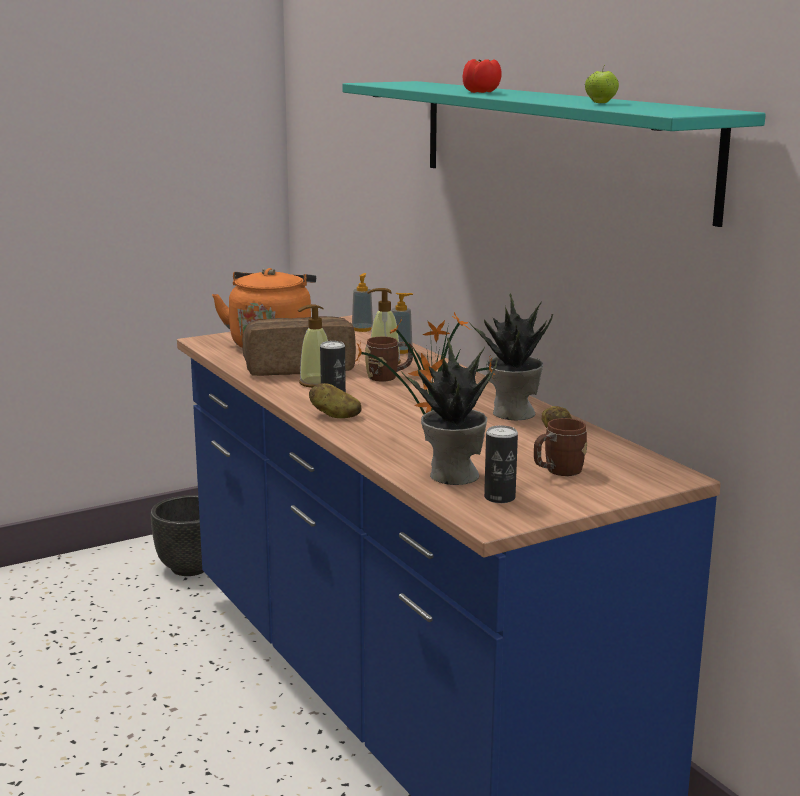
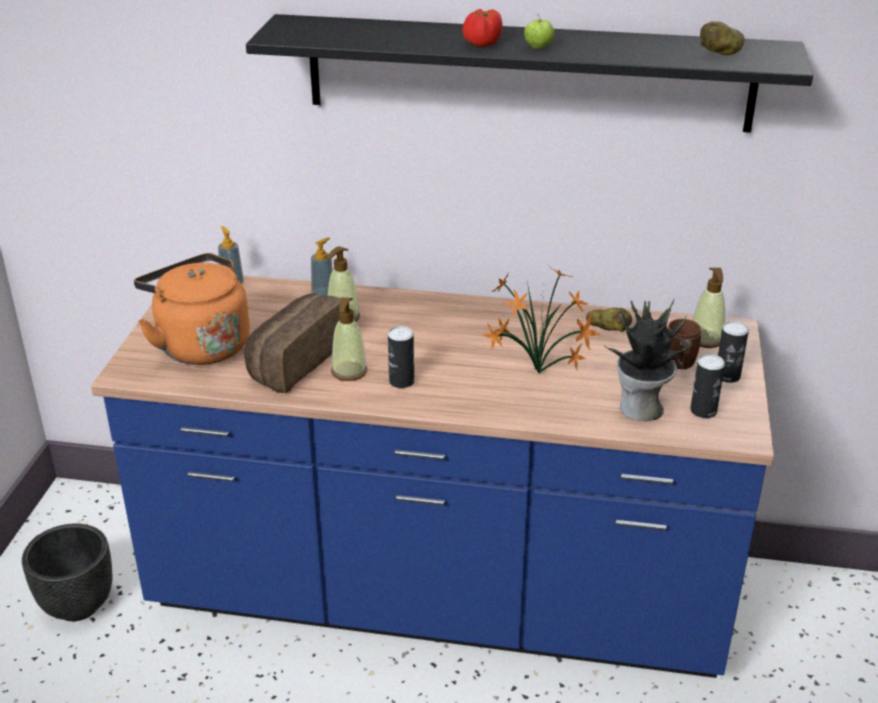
camera: 50 degrees left, 15 degrees up
(334, 415) = (445, 399): potato -> potato (721, 54)
(389, 377) = (383, 332): brown mug -> none
(512, 413) = (542, 324): potted plant -> none
(555, 143) = (528, 73): turquoise shelf -> black shelf
(582, 493) = (727, 376): none -> can
(600, 103) = (662, 51): apple -> apple (538, 48)
(627, 470) = (706, 340): none -> soap dispenser

